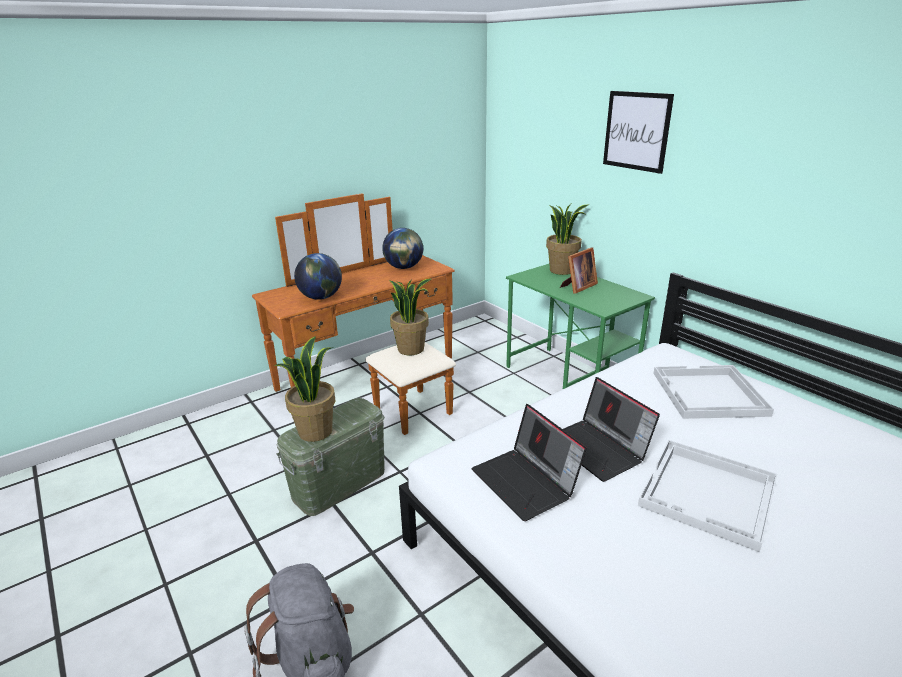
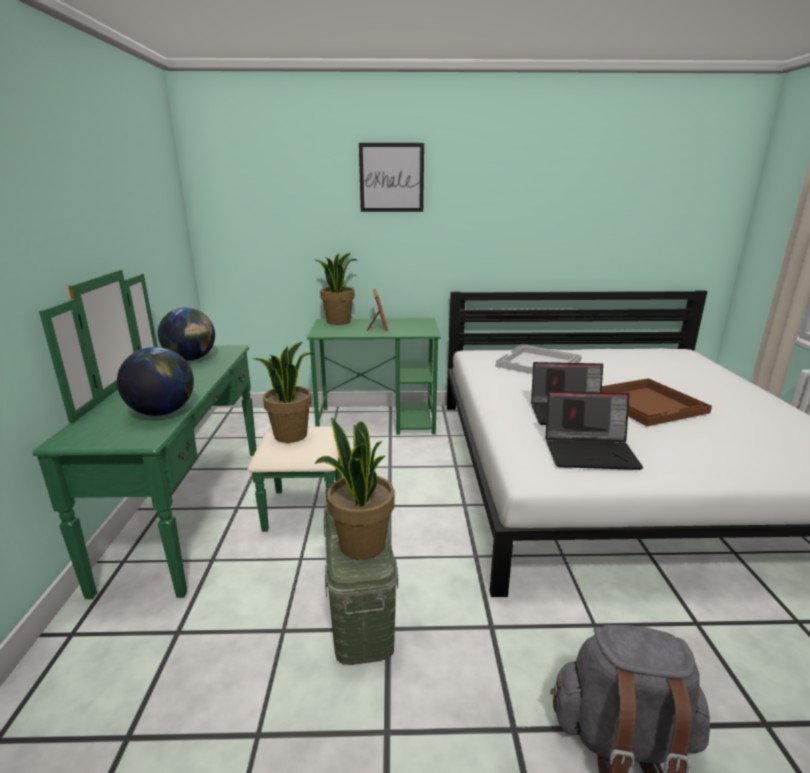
camera: 55 degrees left, 5 degrees down
(377, 381) = (216, 509): brown dresser -> green dresser
(708, 494) = (648, 404): white tray -> brown tray

